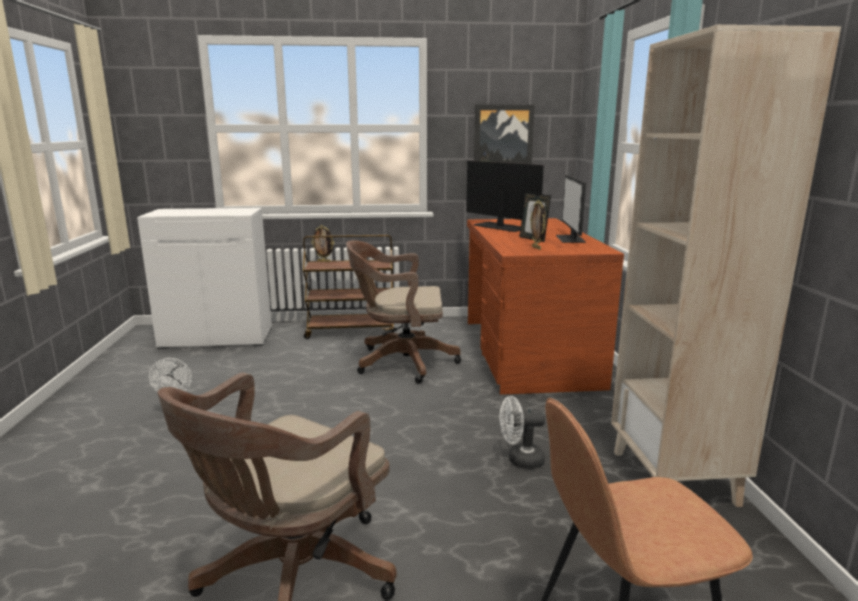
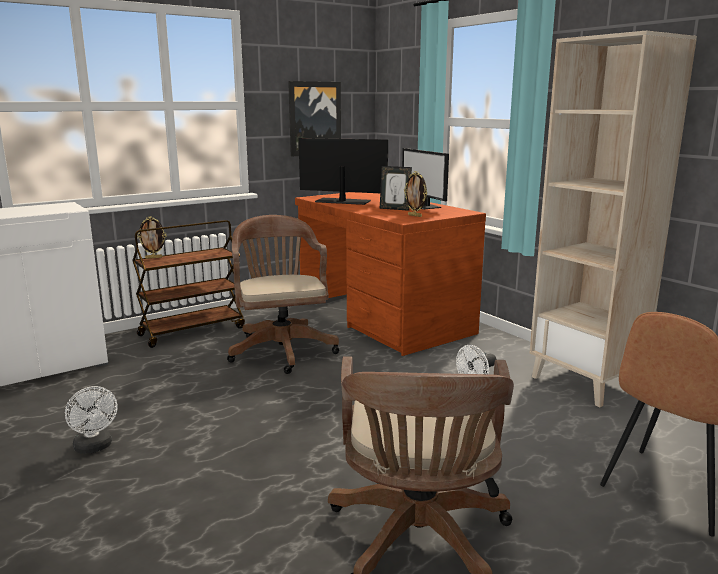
camera: 30 degrees left, 0 degrees up
(400, 362) = (281, 349): brown office chair -> brown office chair turned 105 degrees clockwise

